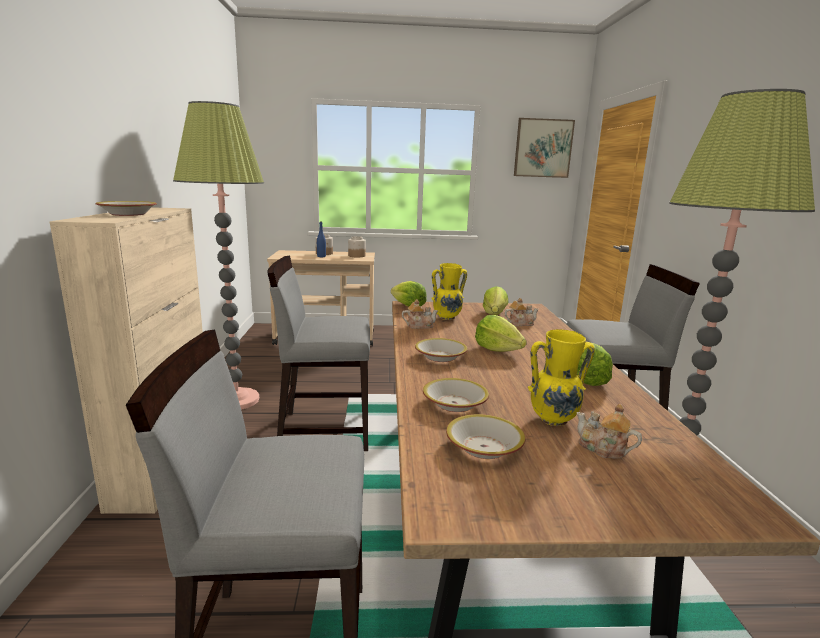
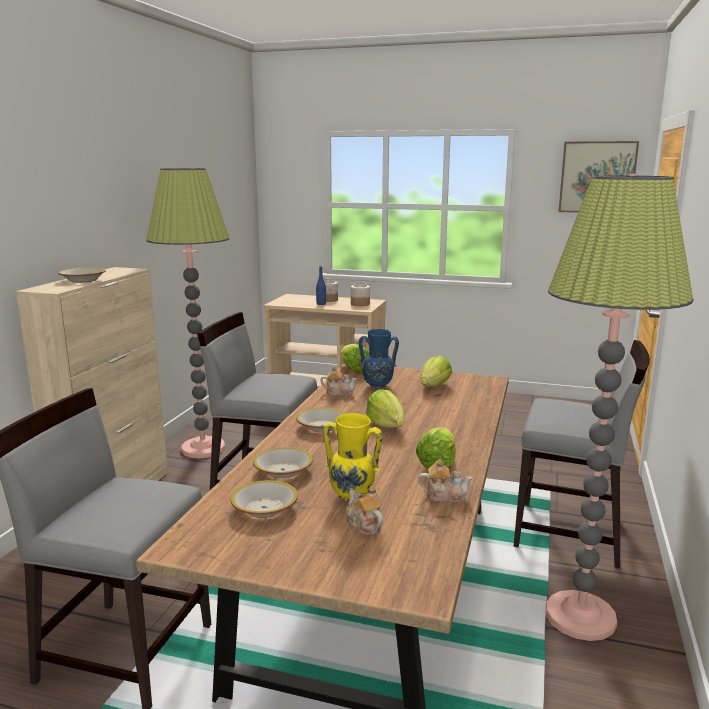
camera: 20 degrees right, 0 degrees up
(447, 318) = (378, 386): yellow vase -> blue vase
(520, 323) = (448, 399): teapot -> teapot (444, 496)

